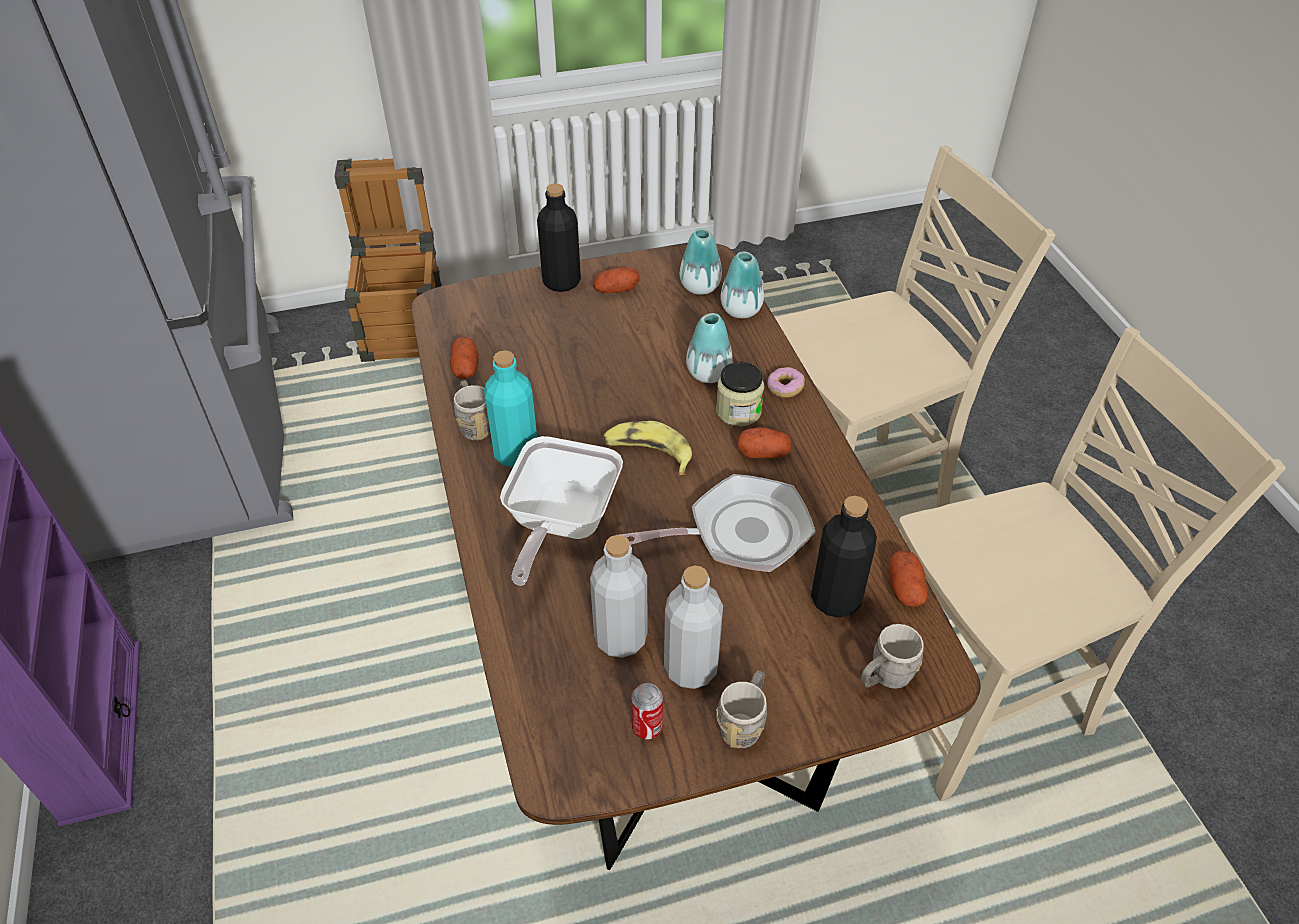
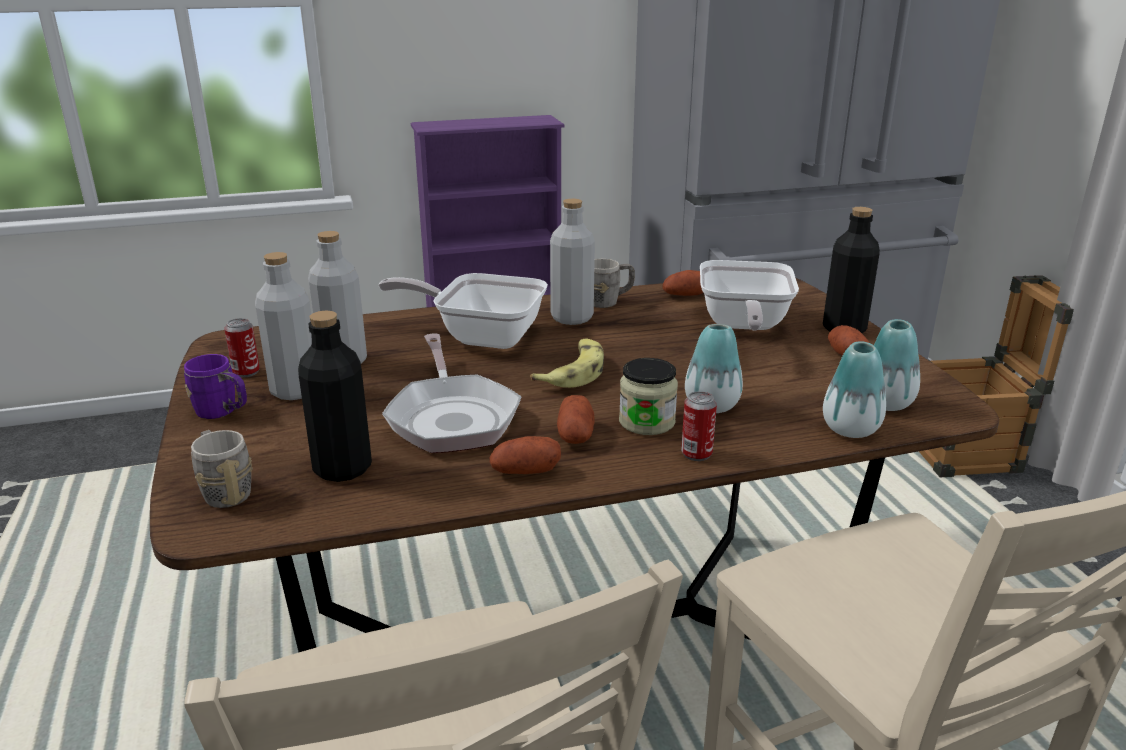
camera: 90 degrees right, 20 degrees down
(516, 453) = (572, 318): turquoise bottle -> grey bottle
(550, 338) = (742, 326): none -> frying pan
(744, 722) = (223, 412): grey mug -> purple mug
(785, 388) = (696, 454): donut -> can
(905, 588) = (339, 516): potato -> potato (525, 471)

